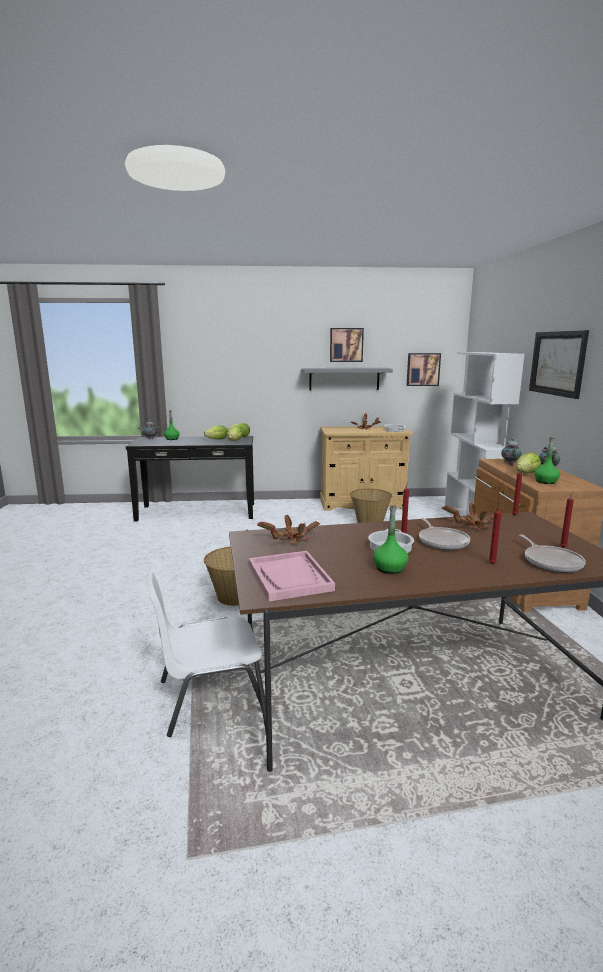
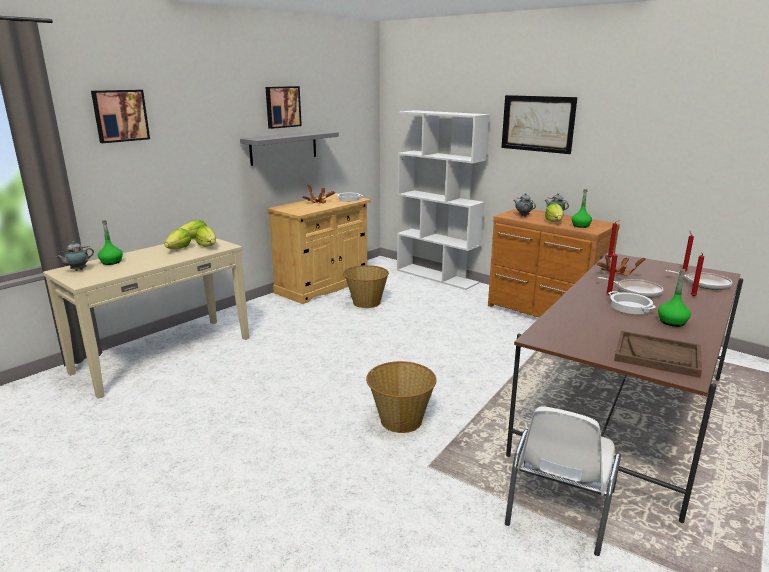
camera: 45 degrees left, 5 degrees up
(197, 512) = (163, 354): black console table -> beige console table
(289, 577) = (657, 355): pink tray -> brown tray
(290, 539) = (571, 328): potted plant -> none
(423, 369) = (350, 130): picture -> picture (120, 115)

